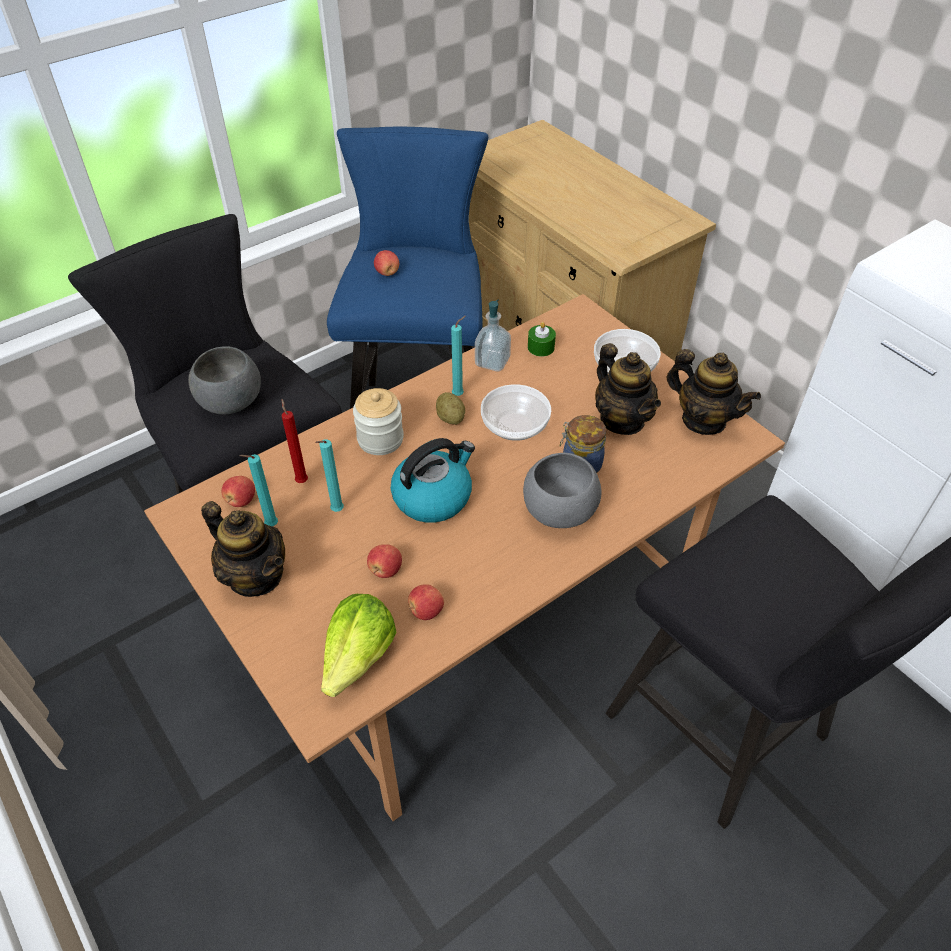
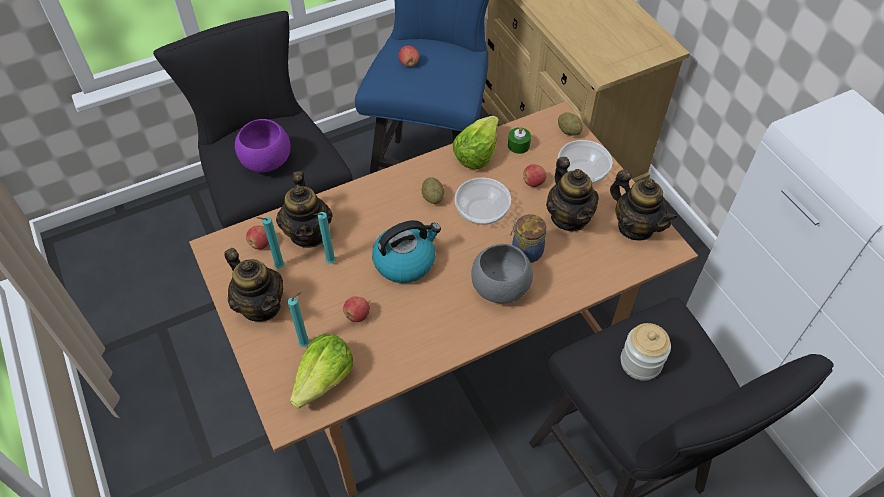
camera: 10 degrees right, 5 degrees up
(230, 402) = (266, 162): grey bowl -> purple bowl
(301, 480) = (308, 233): red candle -> teapot
(380, 439) = (374, 208): jar -> jar (640, 362)
(426, 611) = (380, 352): apple -> apple (533, 182)
(459, 394) = (444, 178): turquoise candle -> turquoise candle (306, 344)
(492, 362) = (476, 153): soap dispenser -> lettuce
(596, 325) = (568, 131): none -> potato

